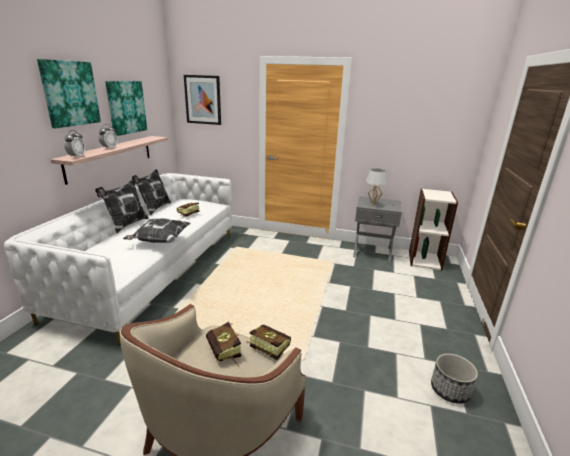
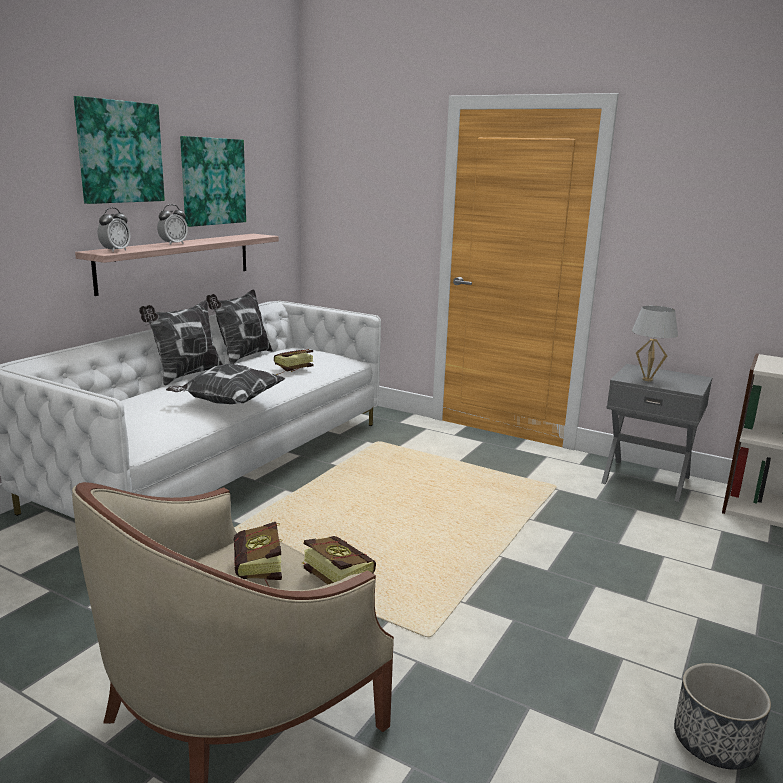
camera: 15 degrees right, 5 degrees down
(203, 100) = (349, 175): picture -> none

